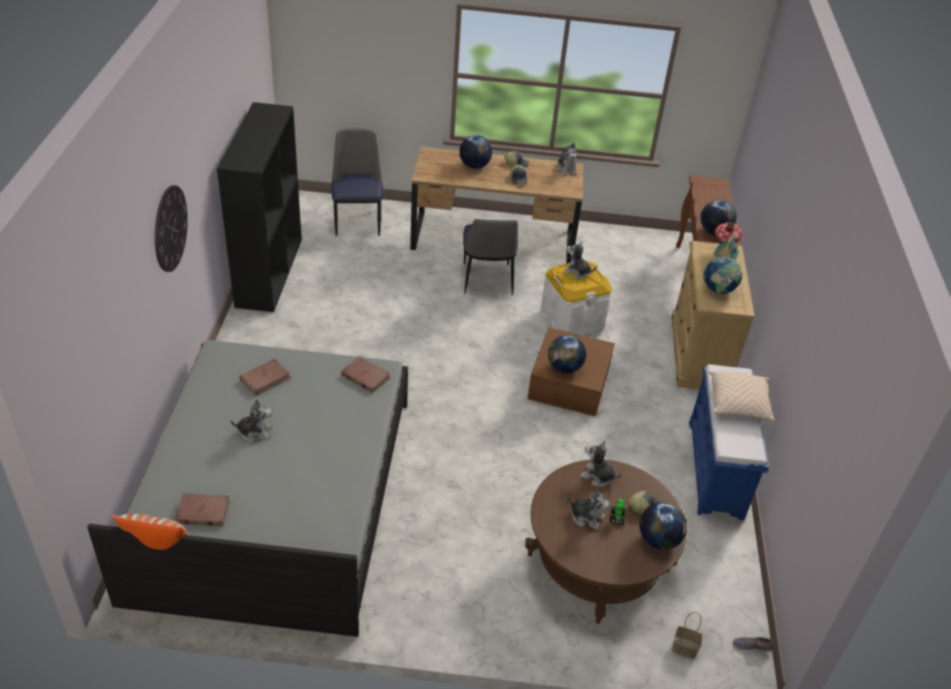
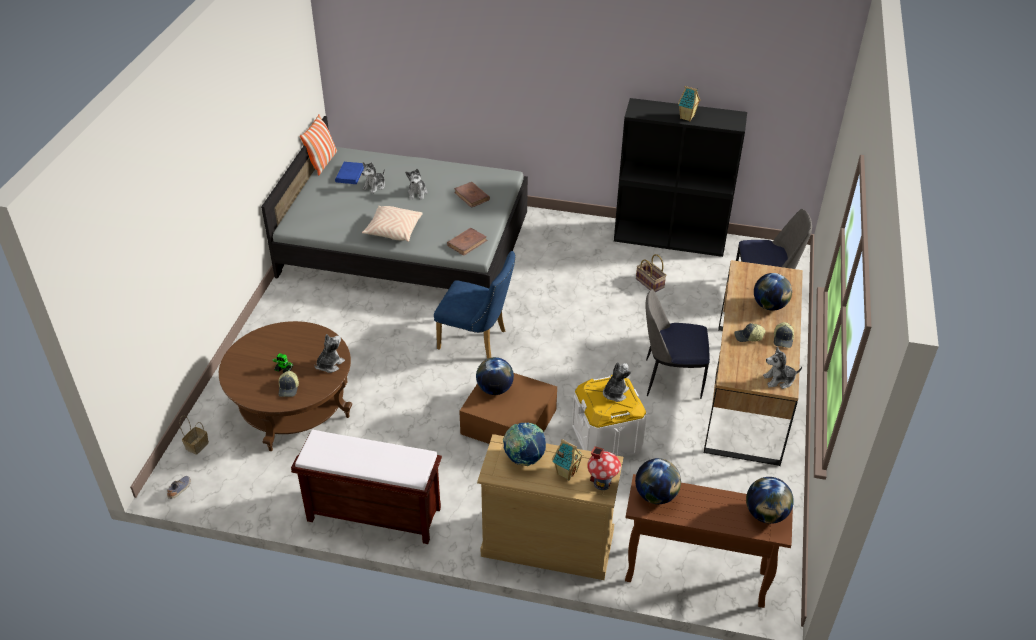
camera: 100 degrees right, 0 degrees up
(170, 228) = (529, 74): wall clock -> none
(202, 512) = (350, 174): brown book -> blue book
(264, 135) = (687, 117): none -> toy house
(347, 287) = (650, 283): none -> basket
(456, 413) = (477, 341): none -> blue chair
(586, 517) = (290, 351): plush toy -> plush toy (375, 186)
(658, 540) = (252, 390): globe -> globe (765, 514)
(716, 470) = (372, 514): blue bench -> brown bench
(738, 404) = (373, 461): beige pillow -> beige pillow (393, 230)

